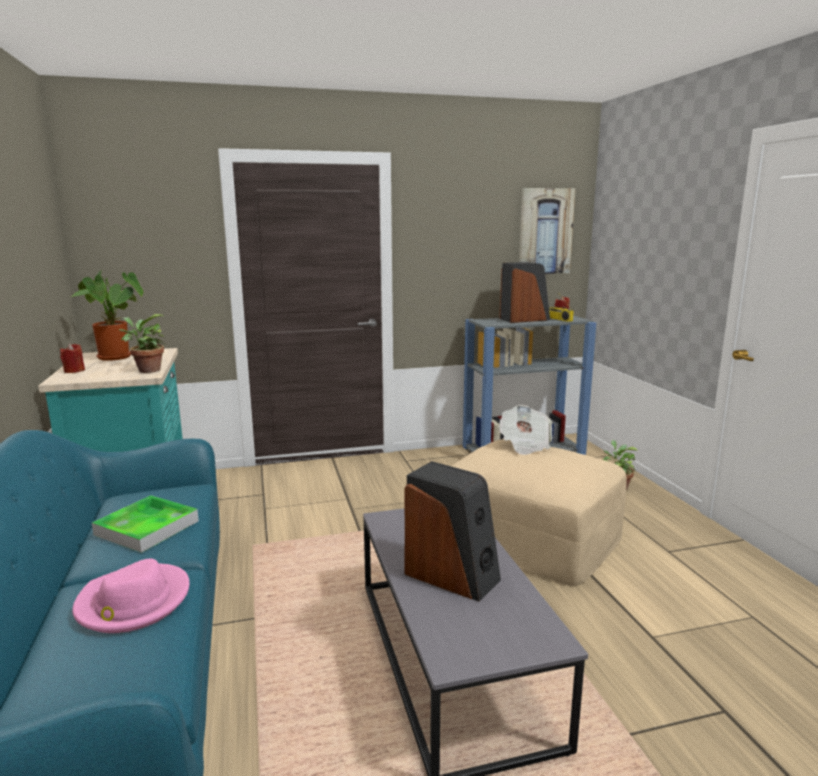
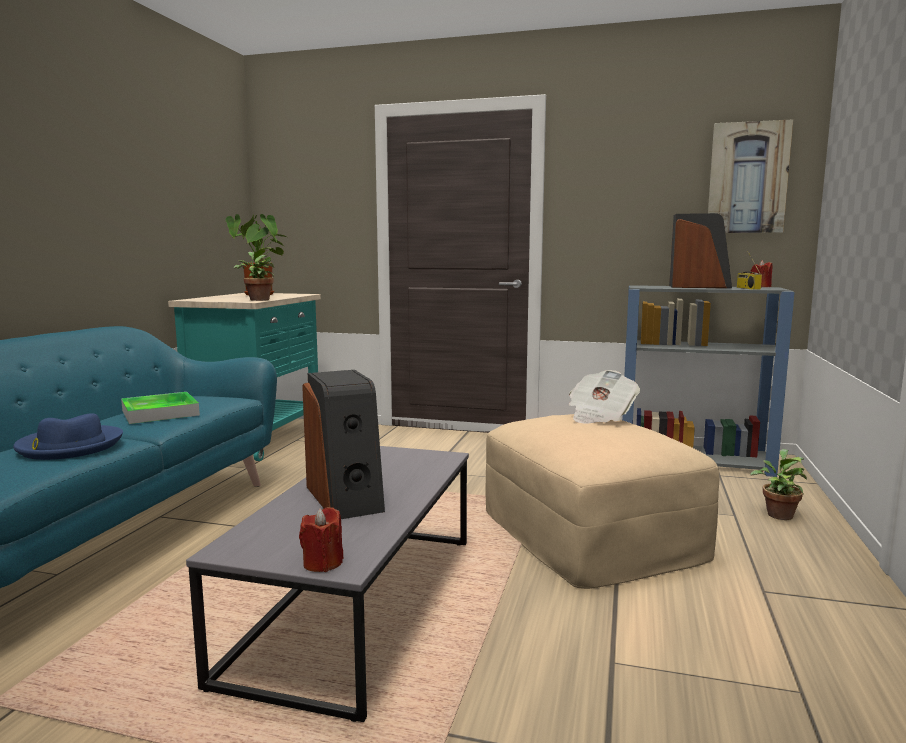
camera: 30 degrees right, 5 degrees down
(74, 371) = (212, 297): red candle -> red candle (323, 563)
(133, 602) = (69, 446): pink hat -> blue hat

